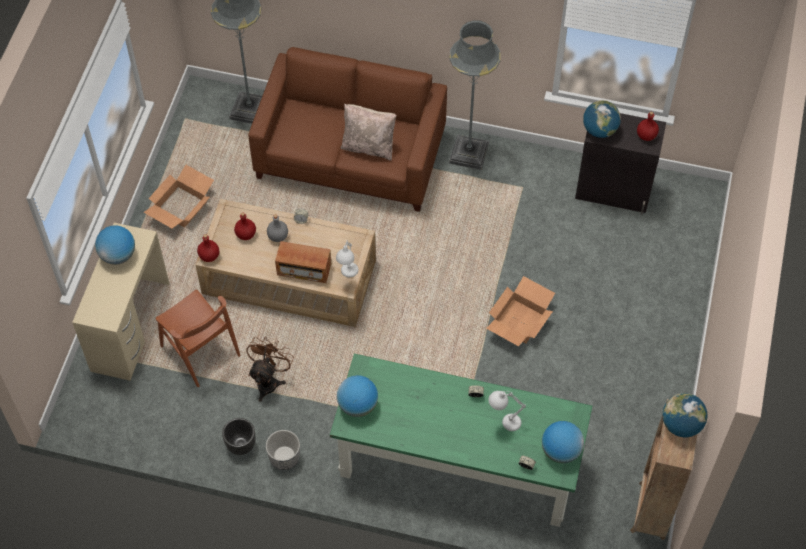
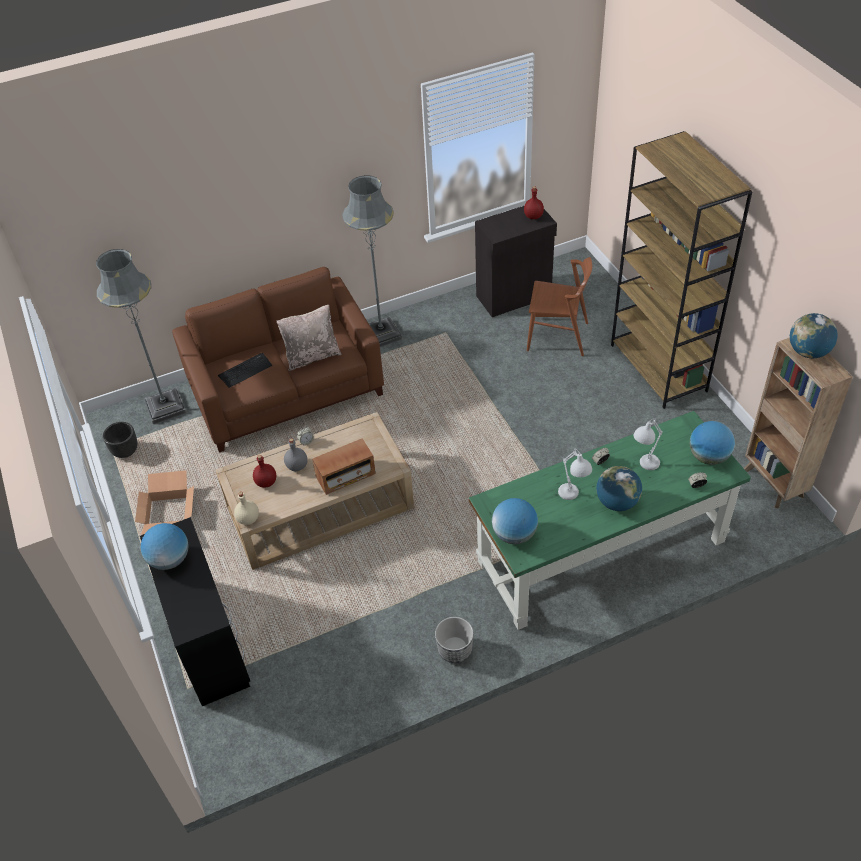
camera: 35 degrees left, 10 degrees down
(130, 326) = (207, 641): beige desk -> black desk
(200, 351) = (295, 616): brown chair -> brown chair (558, 336)
(209, 256) = (248, 519): red bottle -> beige bottle
(241, 445) = (406, 667): black planter -> black planter (126, 451)
(269, 380) = (381, 597): brown fan -> none
(308, 125) = (245, 370): none -> keyboard
(347, 276) = (388, 457): white table lamp -> white table lamp (572, 498)
(519, 322) = (539, 420): cardboard box -> none
(599, 130) = (496, 231): globe -> globe (617, 502)
(667, 344) = (659, 368): none -> brown bookcase

